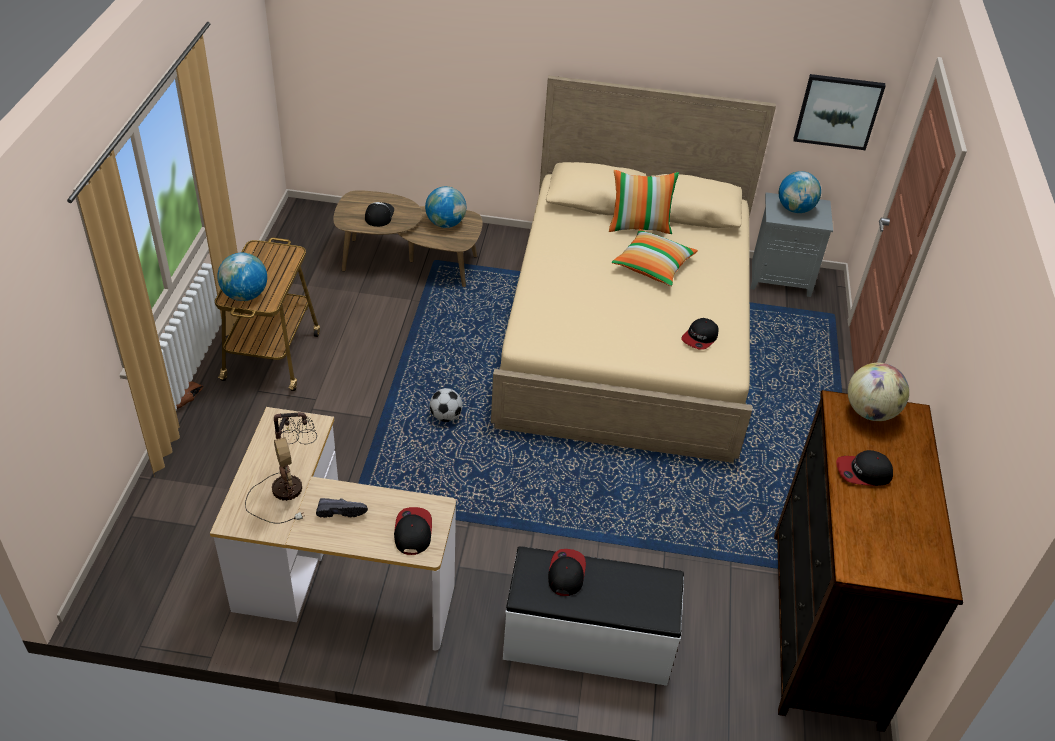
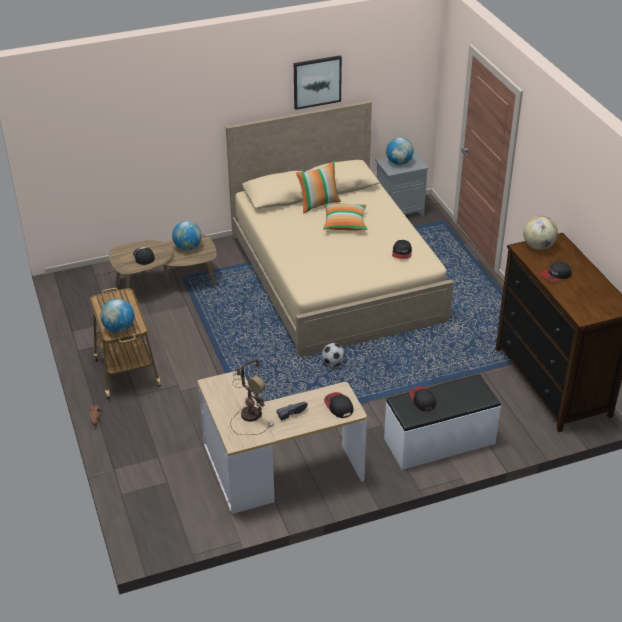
camera: 25 degrees left, 5 degrees down
(445, 416) = (266, 362): football -> football (333, 363)
(838, 111) = (407, 94): picture -> picture (317, 81)

